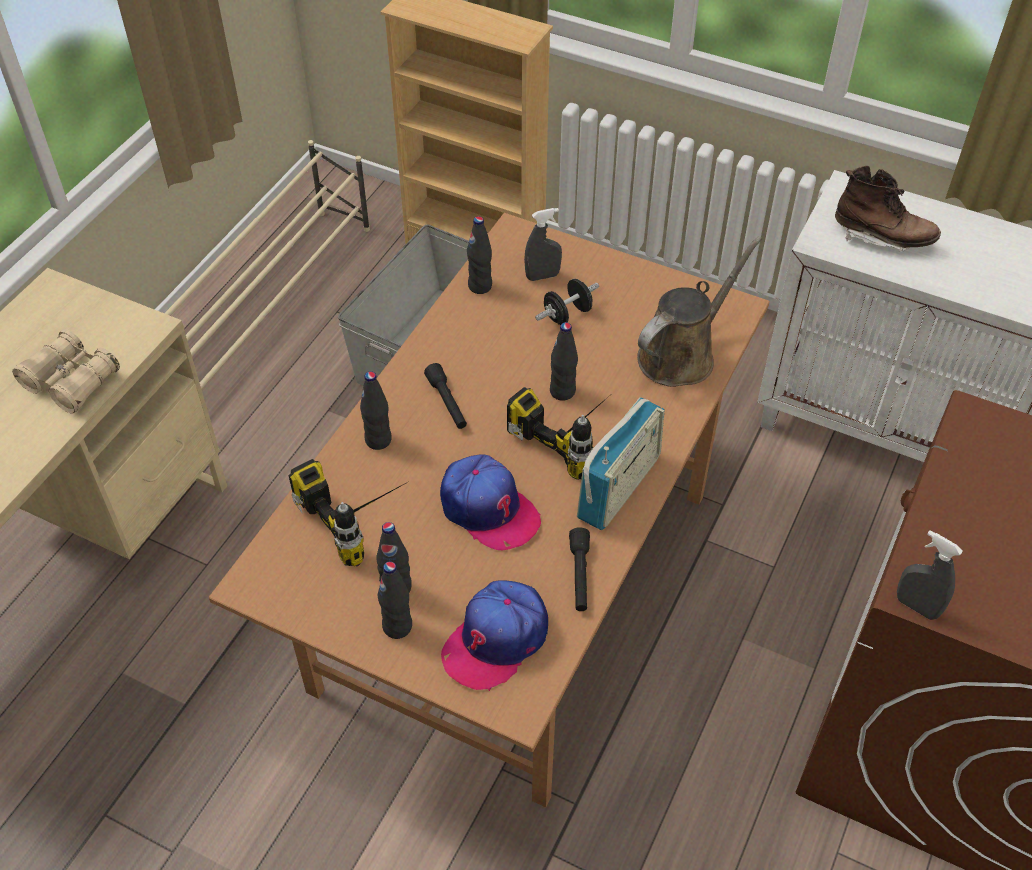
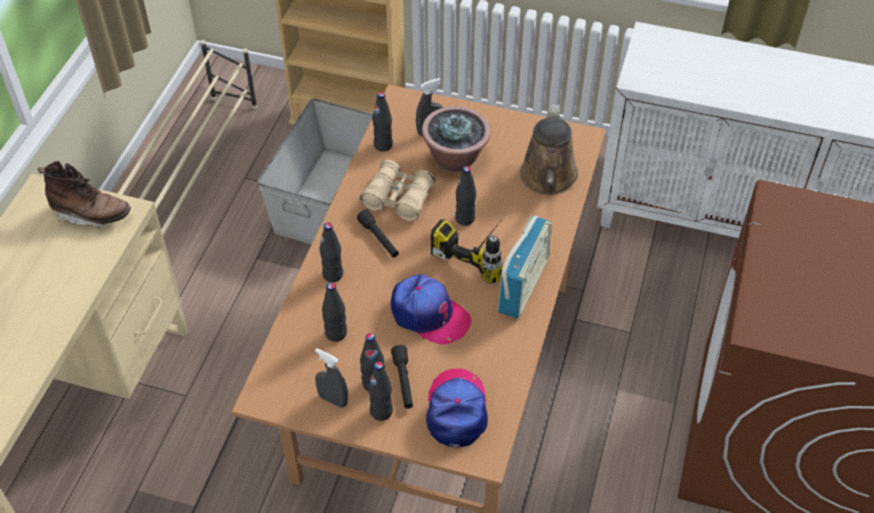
camera: 10 degrees left, 0 degrees up
(71, 381) = (78, 262): beige binoculars -> beige binoculars (398, 198)
(364, 516) = (336, 333): power drill -> black bottle
(496, 639) = (457, 410): cap -> cap turned 150 degrees clockwise
(567, 314) = (455, 158): black dumbbell -> potted plant
(579, 575) = (508, 354): black flashlight -> black flashlight (403, 381)
(681, 355) = (548, 179): brown watering can -> brown watering can turned 150 degrees clockwise
(882, 237) = (681, 70): brown boot -> brown boot (91, 214)
(916, 606) = (759, 338): grey spray bottle -> grey spray bottle (333, 400)

